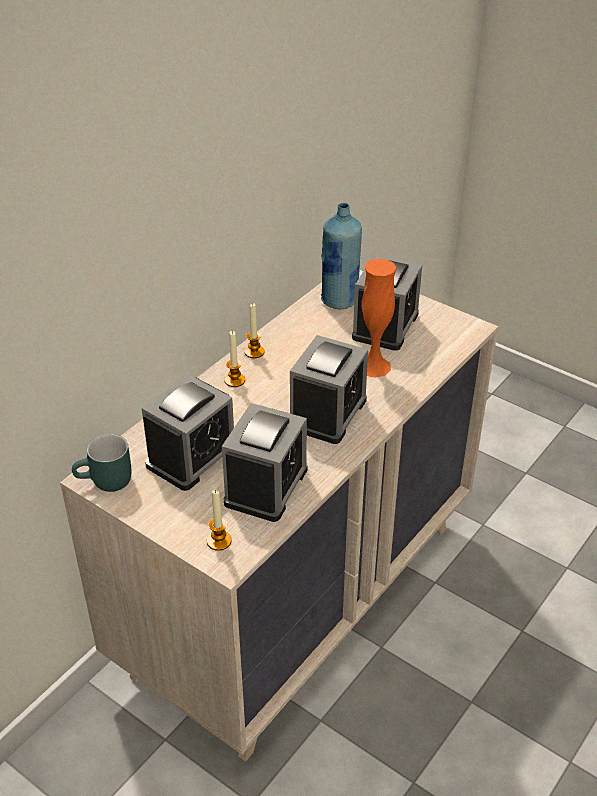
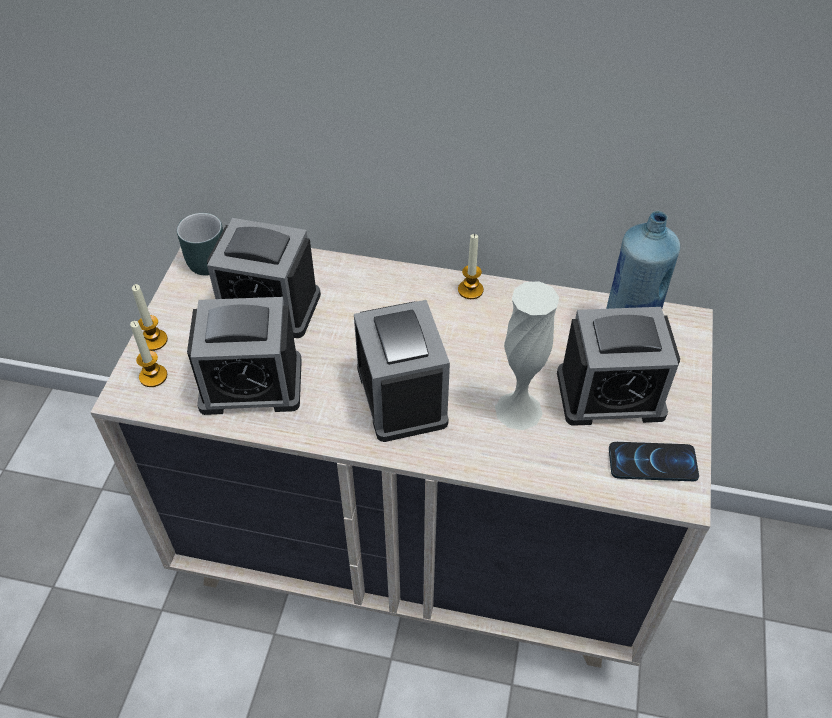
camera: 65 degrees right, 10 degrees up
(234, 380) = (410, 293): candle -> candle (154, 340)
(328, 413) = (401, 395): alarm clock -> alarm clock turned 105 degrees counterclockwise
(374, 366) = (518, 410): orange vase -> white vase
(445, 329) = (652, 462): none -> phone

